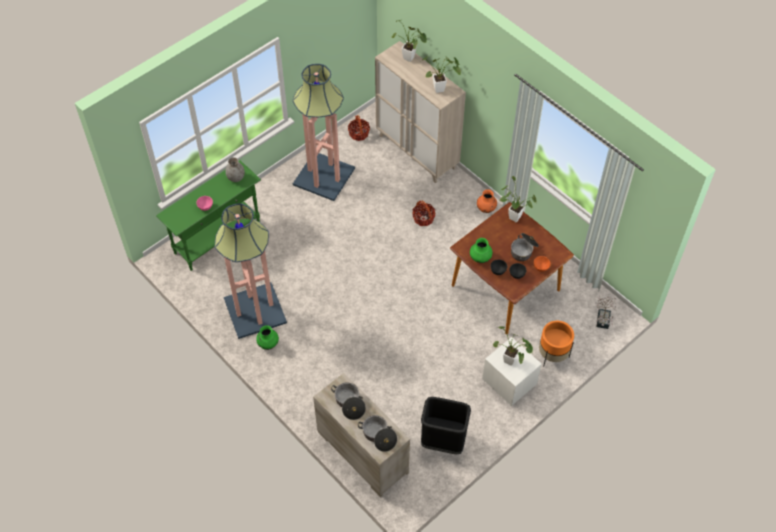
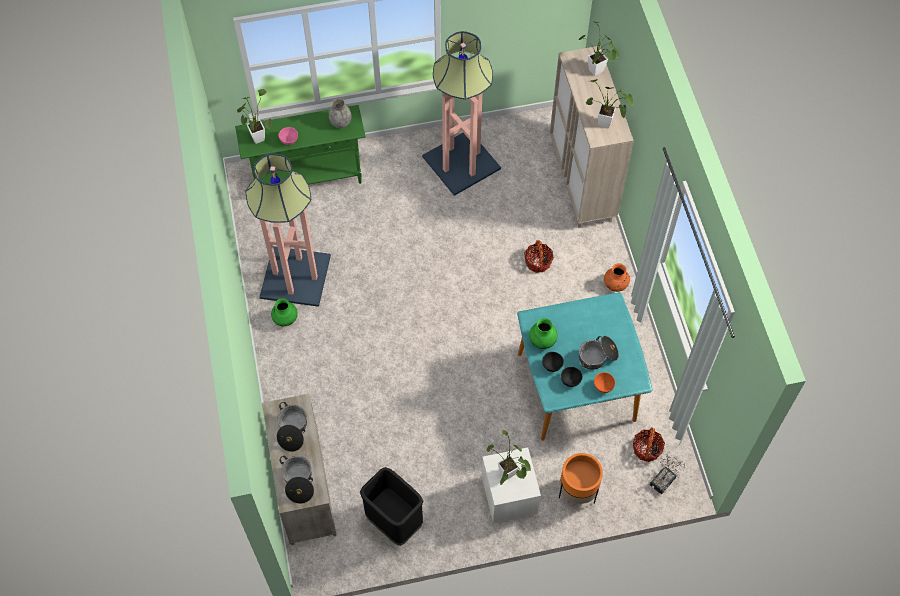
camera: 30 degrees right, 5 degrees up
(359, 133) = (531, 131): basket -> basket (646, 449)
(506, 288) = (576, 387): brown dining table -> turquoise dining table
(512, 216) = (611, 311): potted plant -> potted plant (257, 136)

